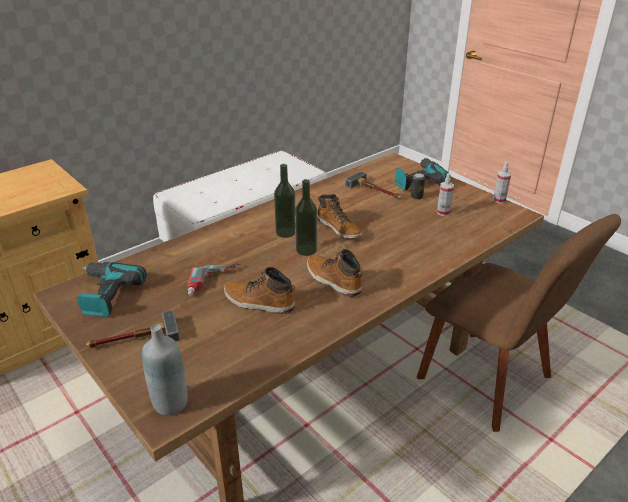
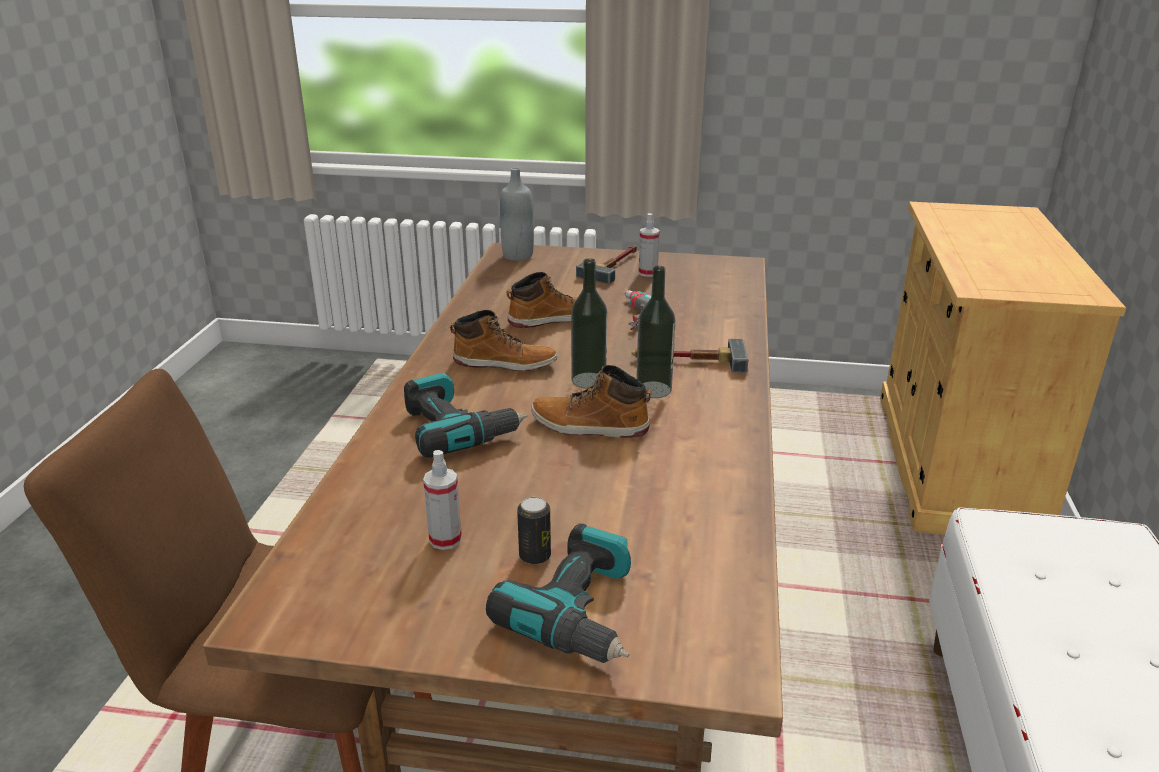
camera: 140 degrees right, 5 degrees down
(105, 295) = (704, 275): power drill -> power drill (458, 429)
(375, 191) = (633, 531): hammer -> hammer (688, 361)
(499, 200) = (336, 644): spray bottle -> spray bottle (648, 273)

